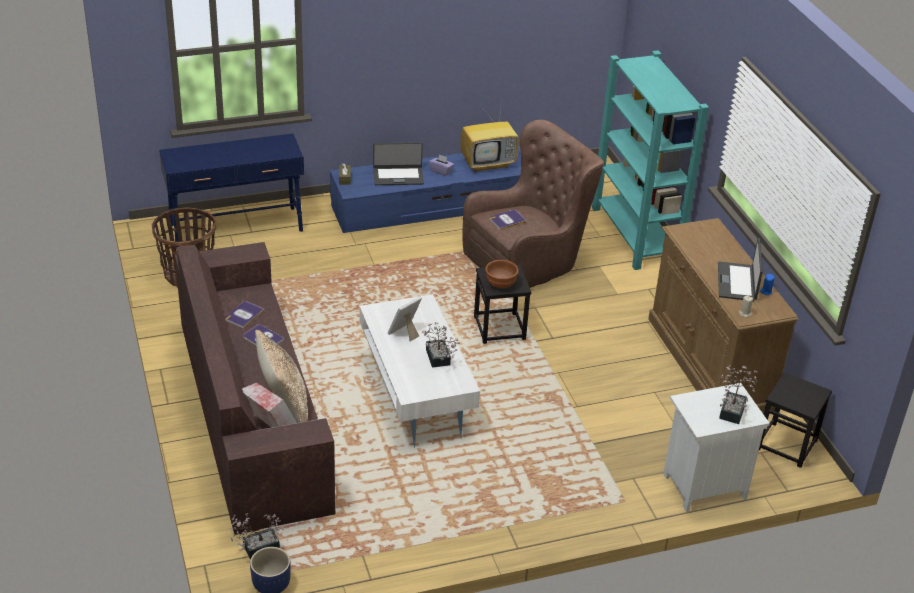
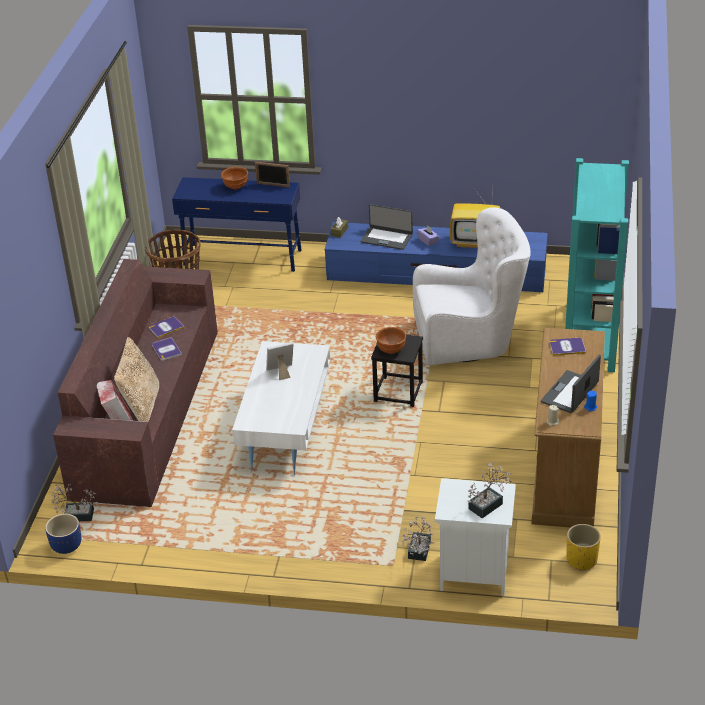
camera: 30 degrees right, 0 degrees up
(228, 149) = (235, 187): none -> brown bowl
(268, 140) = (273, 185): none -> picture frame
(438, 360) = (290, 401): potted plant -> potted plant (418, 552)
(507, 220) = (442, 295): book -> book (567, 347)
(529, 260) = (471, 339): brown armchair -> white armchair
(786, 444) = (581, 560): black stool -> yellow planter

